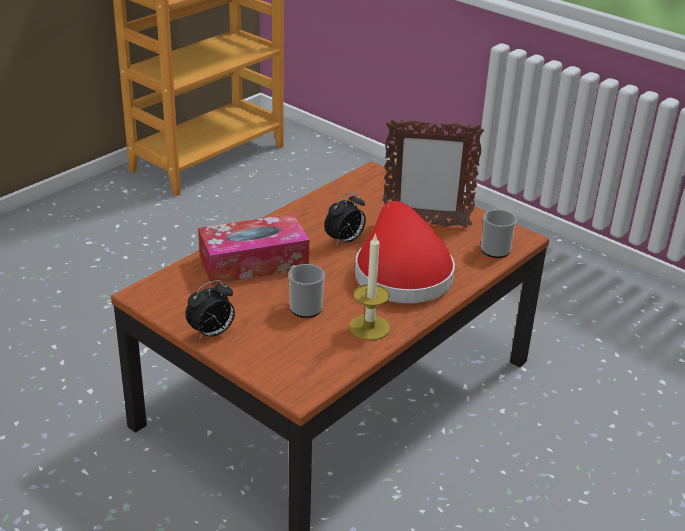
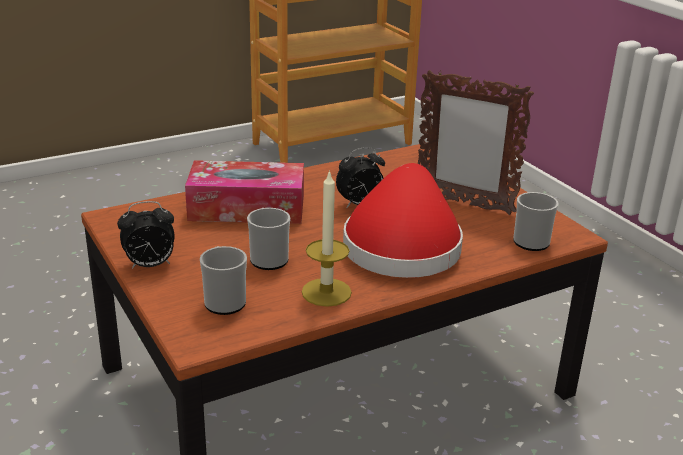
camera: 20 degrees right, 5 degrees down
(295, 352) = (224, 300): none -> mug

